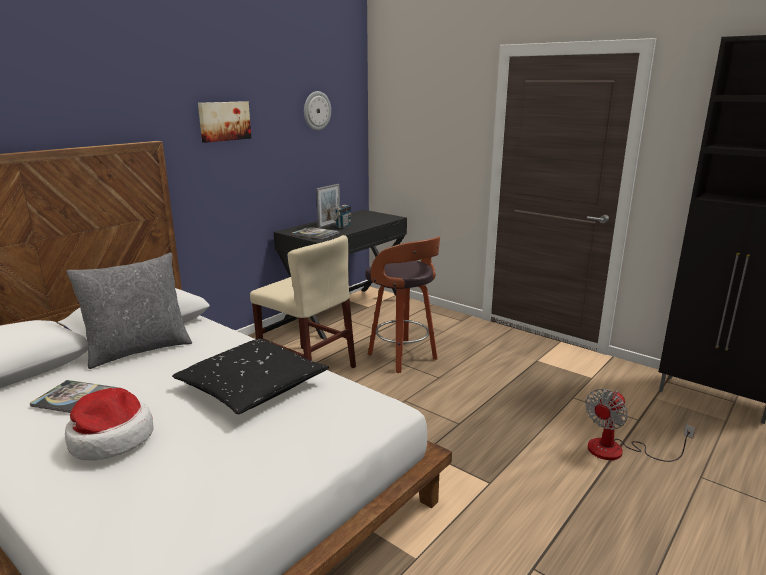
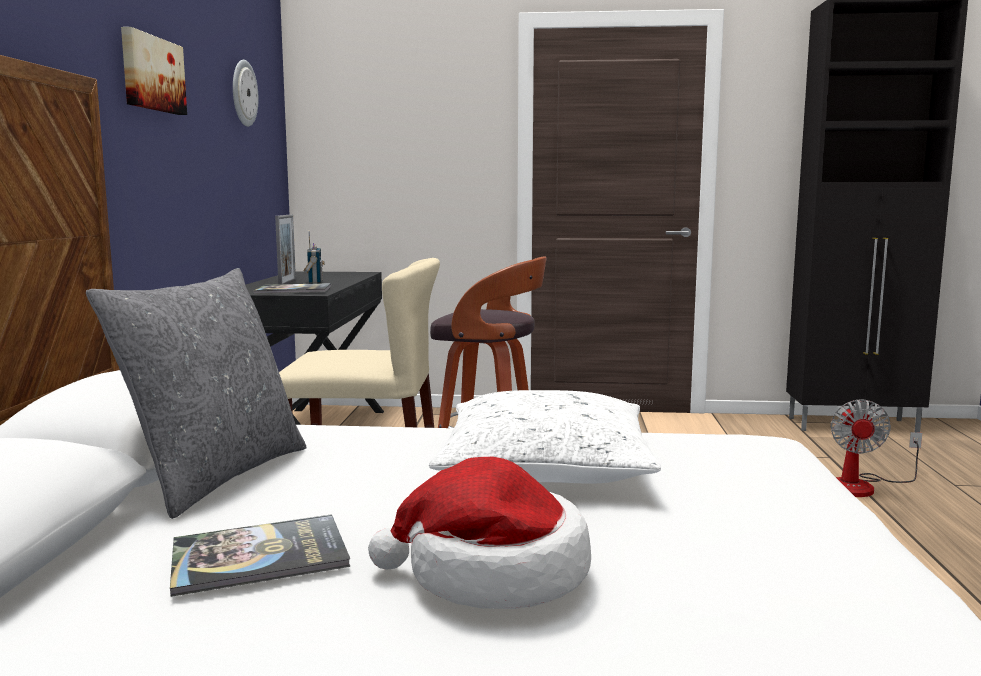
camera: 35 degrees left, 10 degrees down
(252, 387) = (545, 465): black pillow -> white pillow

